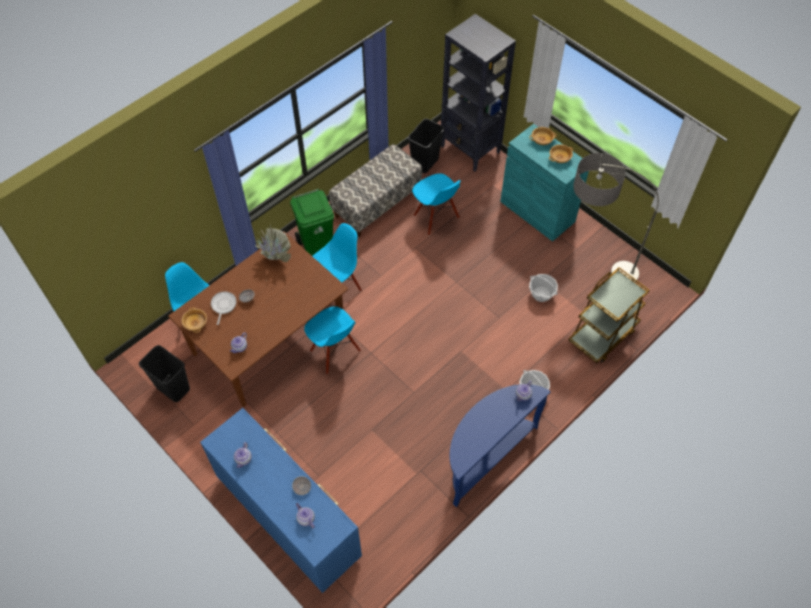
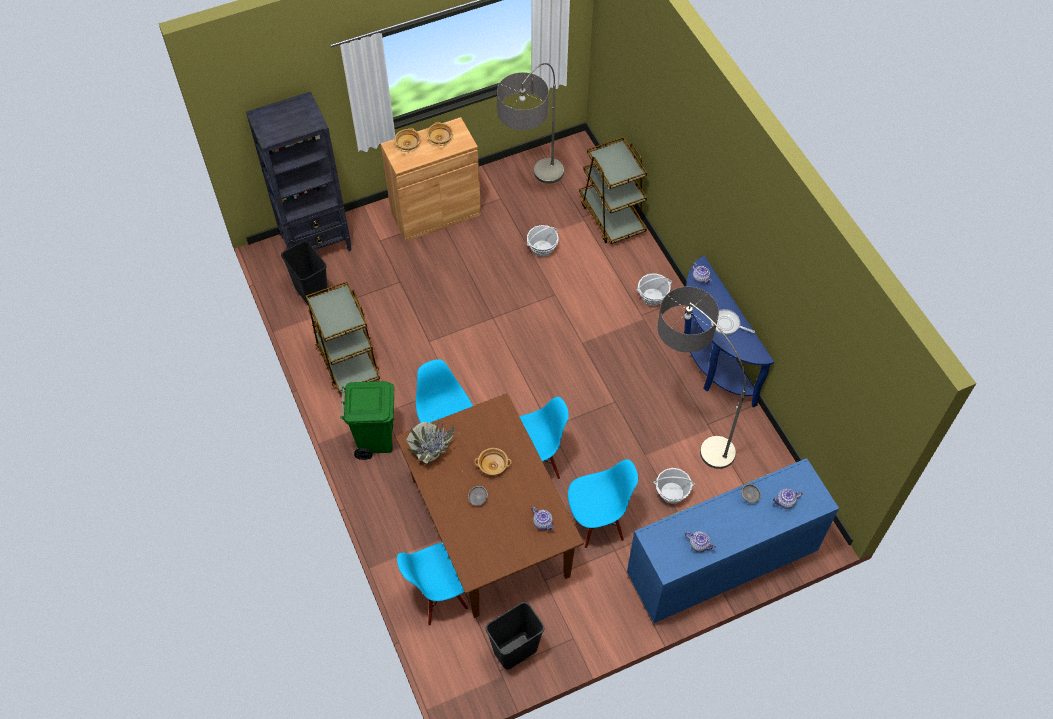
camera: 70 degrees left, 0 degrees up
(196, 323) = (490, 563): beige bowl -> beige bowl (493, 465)
(223, 305) = (477, 527): frying pan -> frying pan (727, 324)
(343, 460) = (672, 492): none -> basket
(376, 204) = (347, 360): bench -> brown cart
(410, 453) = (684, 427): none -> floor lamp
(436, 217) = (396, 308): blue chair -> blue chair (597, 522)
(537, 211) = (435, 213): turquoise cabinet -> brown cabinet

